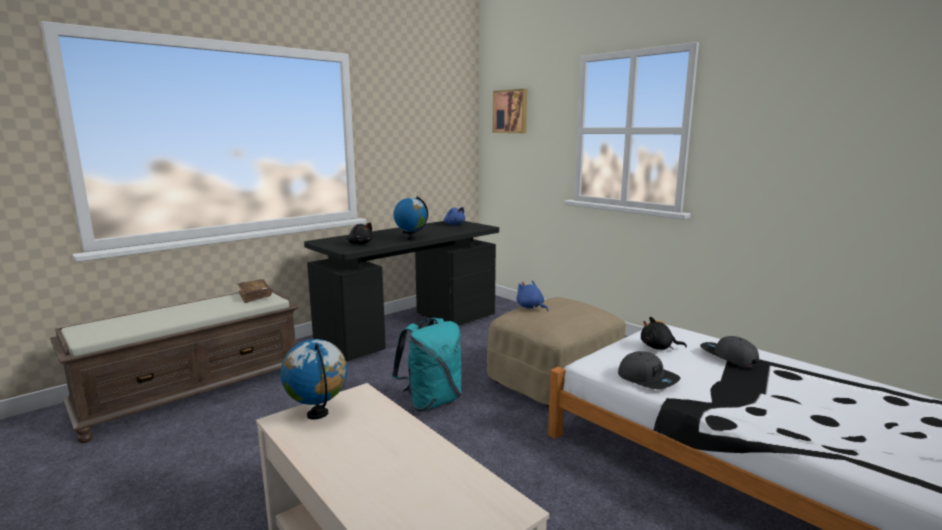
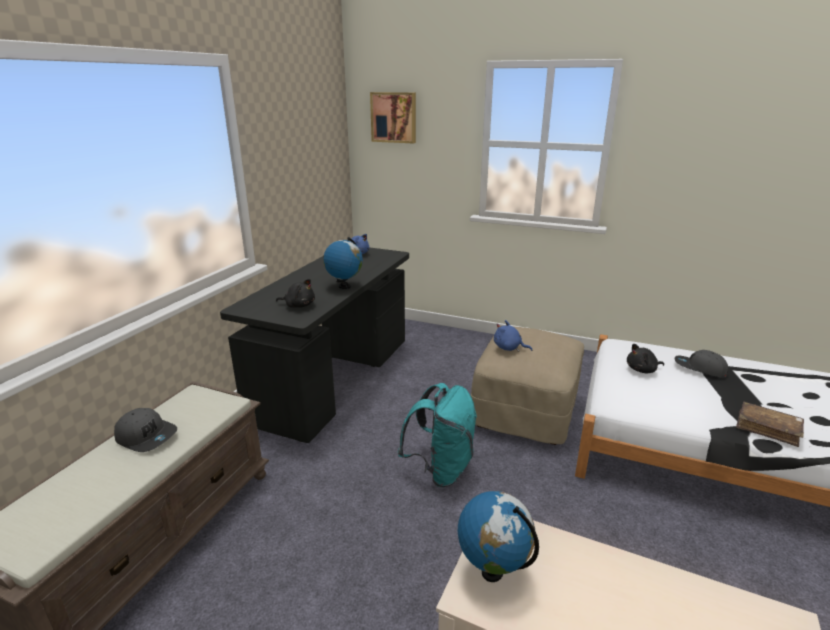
camera: 25 degrees left, 10 degrees up
(255, 296) = (196, 401): brown book -> brown book (767, 429)
(647, 378) = (674, 411): grey cap -> grey cap (147, 436)

